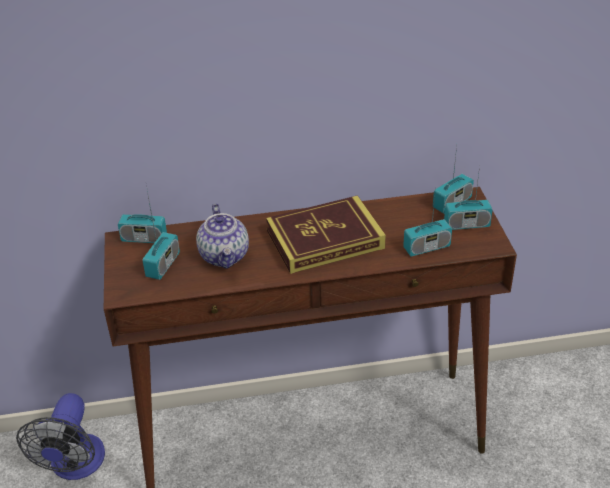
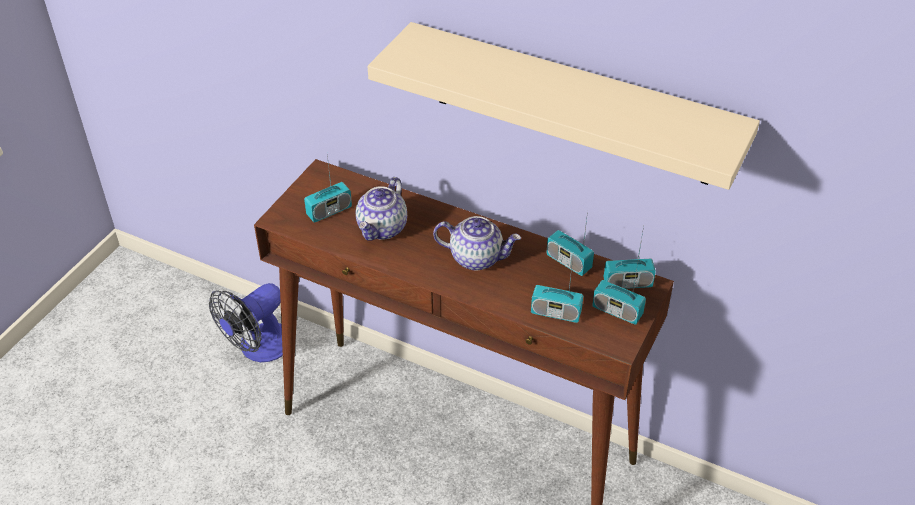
camera: 35 degrees right, 5 degrees up
(144, 238) = (338, 180): radio -> radio (568, 262)
(325, 239) = (477, 257): book -> teapot
(366, 63) = (572, 105): none -> beige shelf

